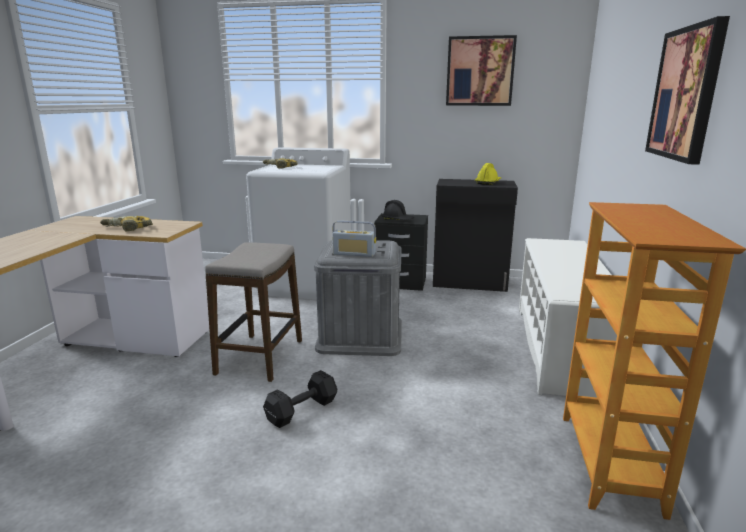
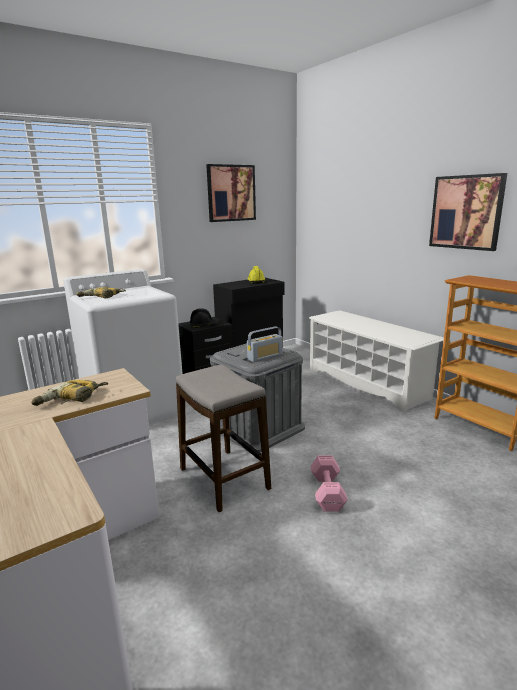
camera: 45 degrees left, 0 degrees up
(303, 410) = (328, 492): black dumbbell -> pink dumbbell

